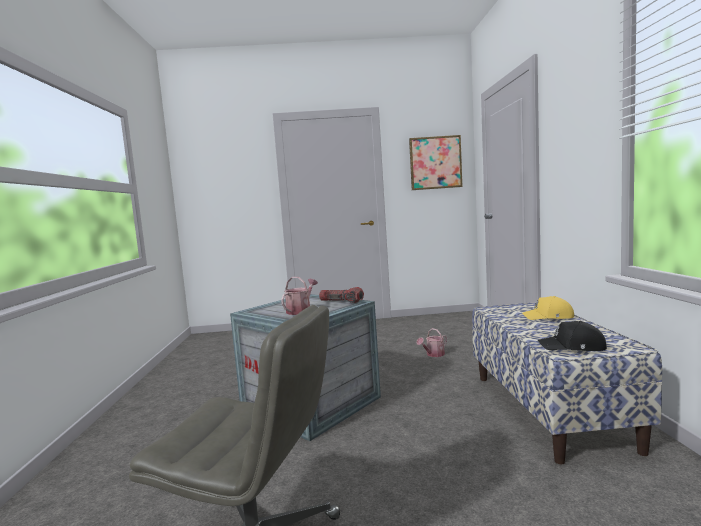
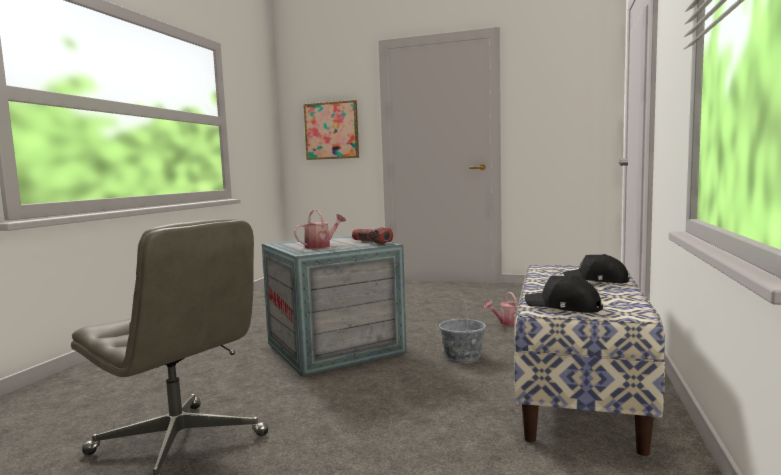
camera: 20 degrees right, 0 degrees up
(429, 391) = (462, 355): none -> grey bucket
(435, 163) = (568, 94): picture -> picture (331, 130)
(549, 317) = (597, 280): yellow cap -> black cap

